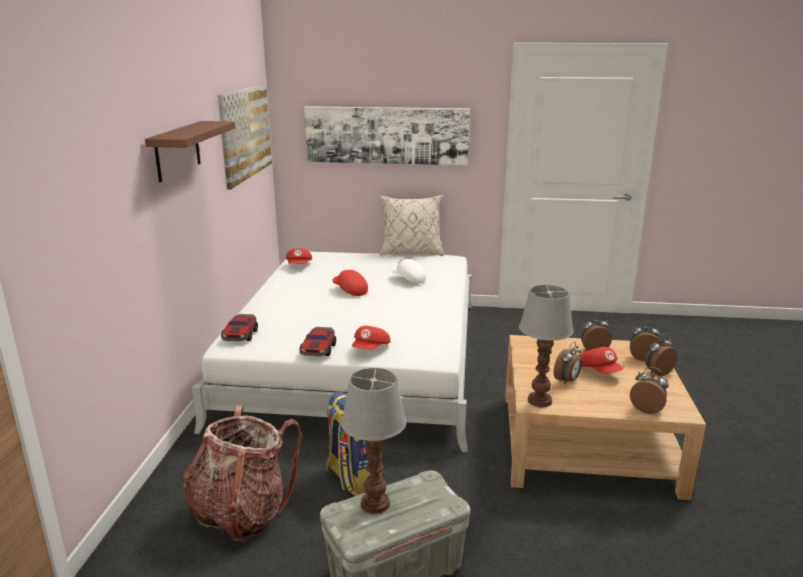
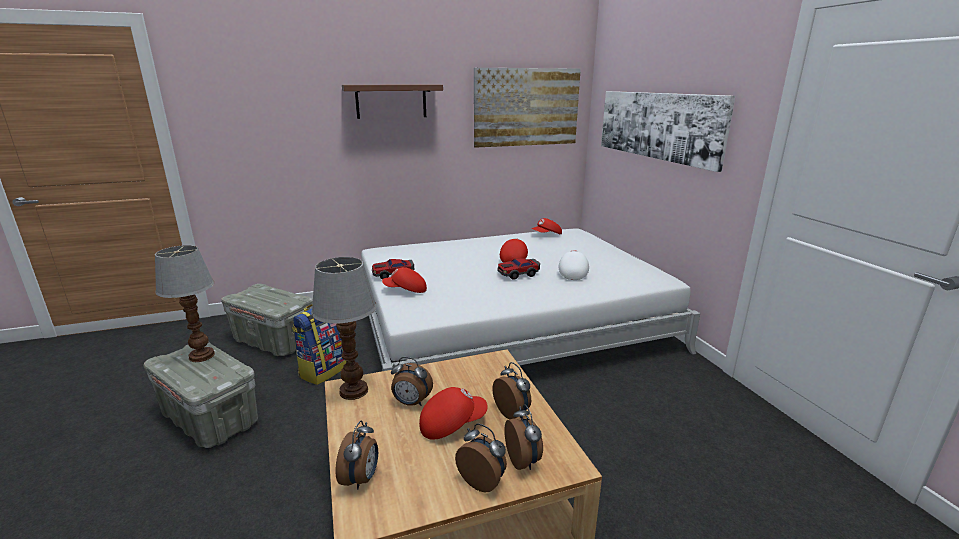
camera: 65 degrees right, 0 degrees up
(240, 335) = (399, 249): toy car -> toy car (518, 274)
(242, 512) = (275, 341): backpack -> grey storage box
(411, 252) = (646, 261): beige pillow -> none
(598, 371) = (452, 424): red cap -> red cap turned 150 degrees counterclockwise

